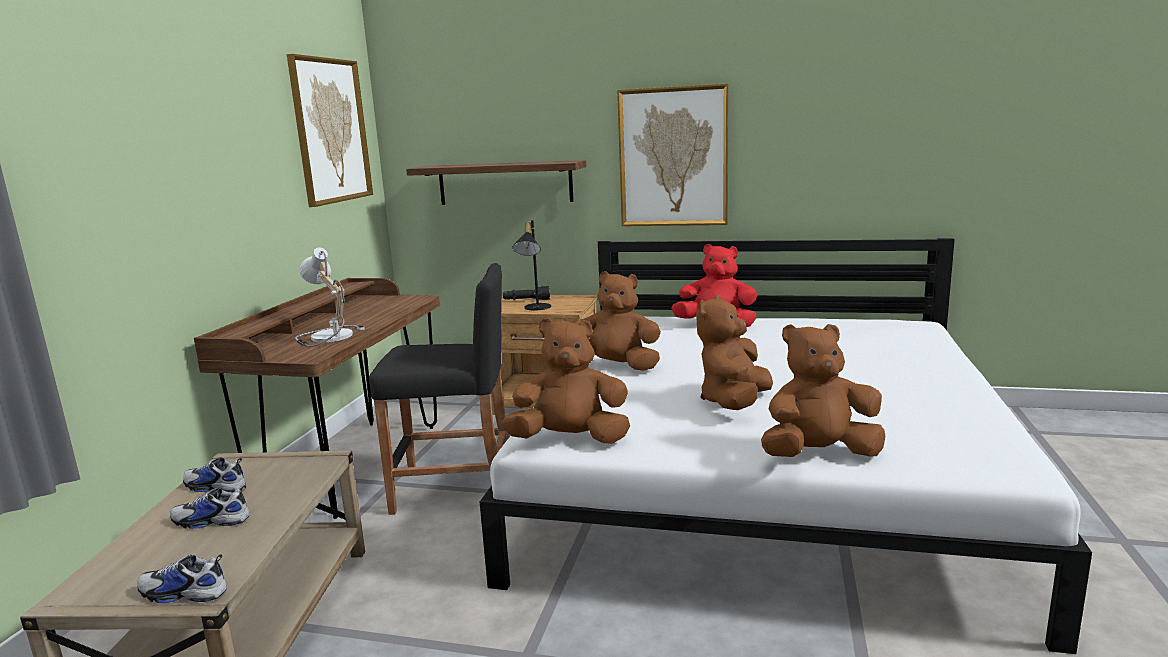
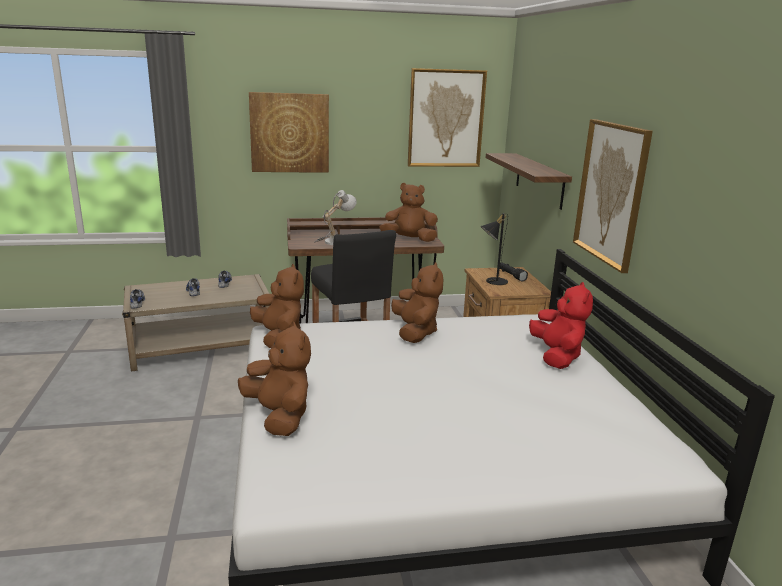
camera: 65 degrees right, 5 degrees up
(159, 172) = (289, 133): none -> picture
(734, 403) = (364, 380): brown plush toy -> brown plush toy (409, 240)

